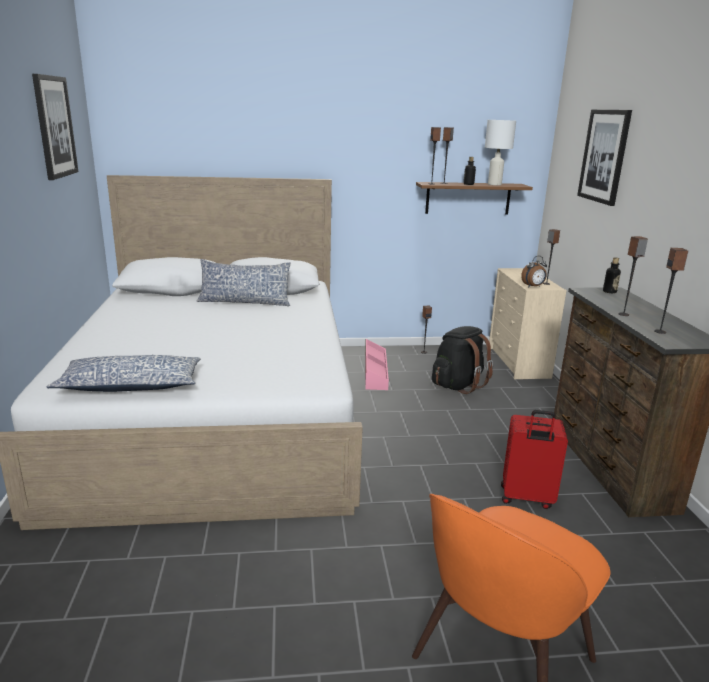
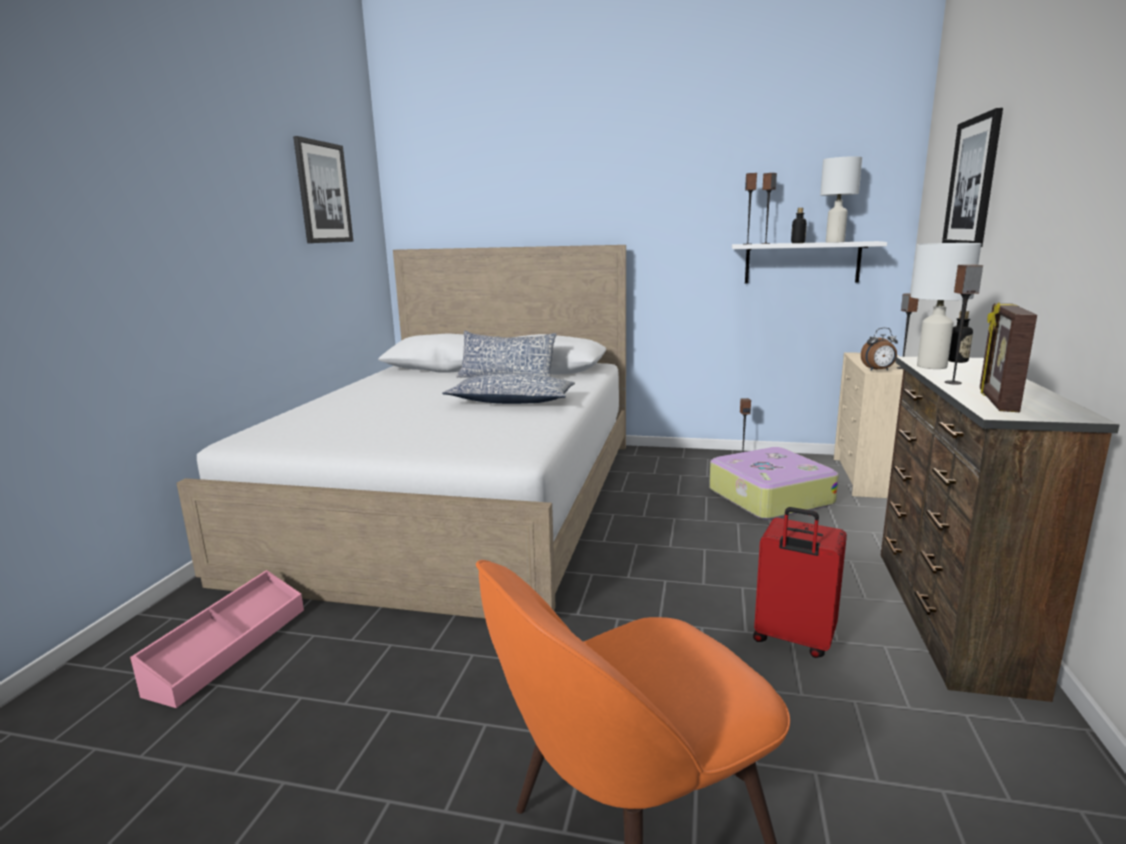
camera: 20 degrees right, 5 degrees down
(130, 386) = (315, 442): pillow -> pillow (511, 401)
(374, 372) = (666, 475): pink storage box -> pink storage box (228, 649)
(458, 385) = (768, 496): black backpack -> suitcase
(468, 198) = (802, 263): brown shelf -> white shelf
(599, 298) = (932, 366): none -> white table lamp
(660, 332) = (996, 401): speaker -> picture frame

